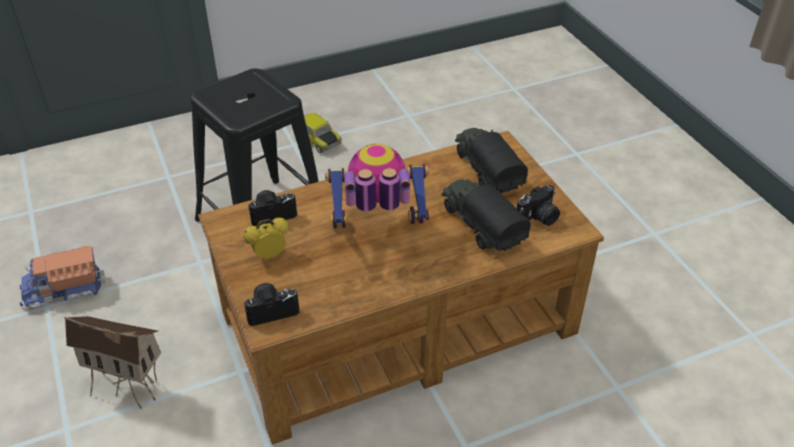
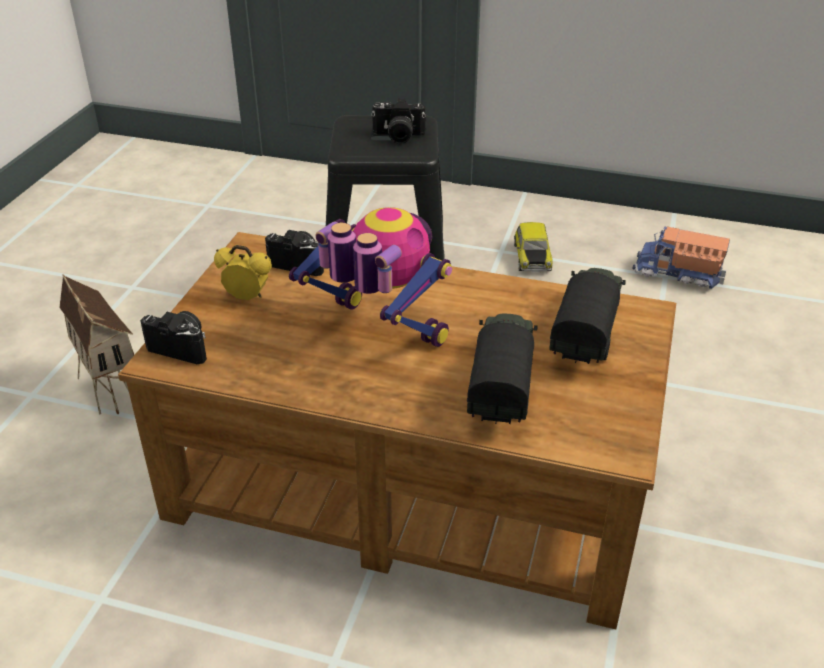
camera: 40 degrees right, 5 degrees down
(64, 290) = (159, 281): toy truck -> toy truck (678, 274)
(538, 218) = (588, 414): camera -> camera (398, 136)

